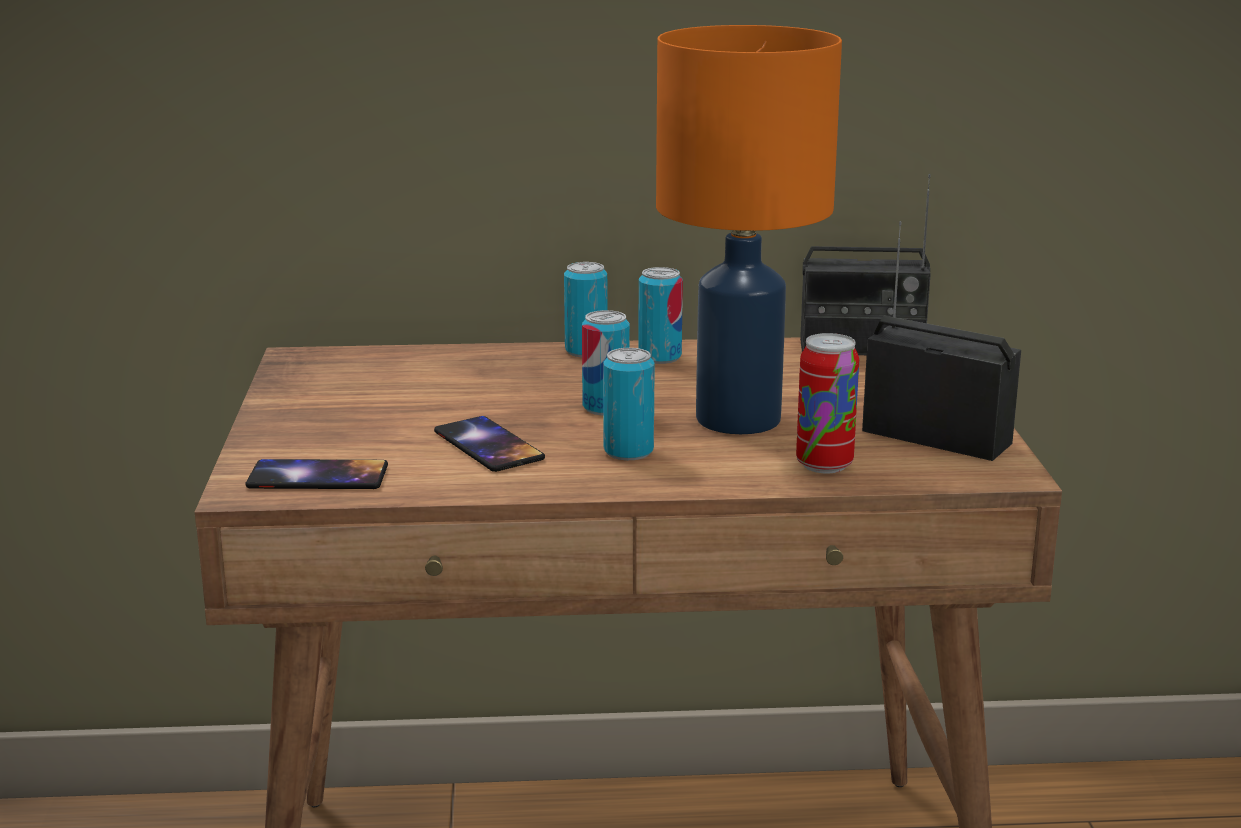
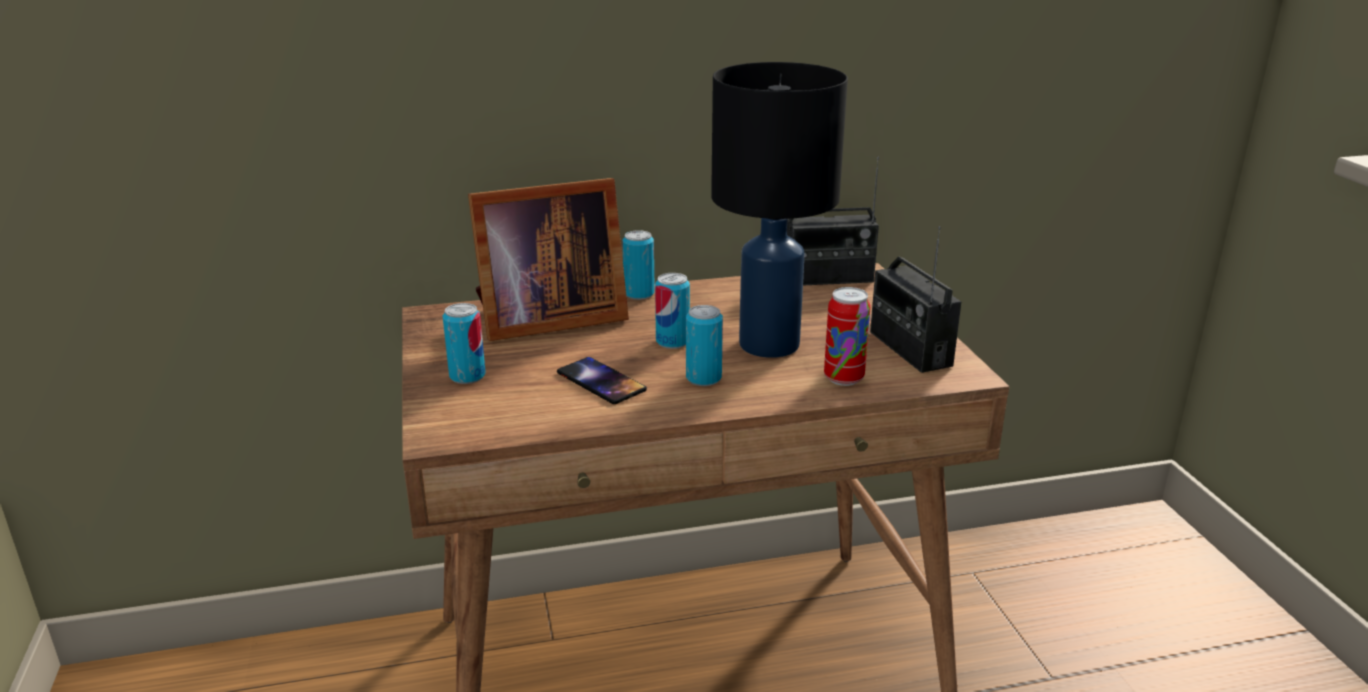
camera: 10 degrees left, 5 degrees up
(318, 476) = (485, 419): phone -> none
(446, 372) = (545, 319): none -> picture frame
(660, 357) = (693, 295): can -> can (467, 376)
(740, 420) = (770, 345): orange table lamp -> black table lamp
(936, 437) = (909, 349): radio -> radio turned 135 degrees counterclockwise

